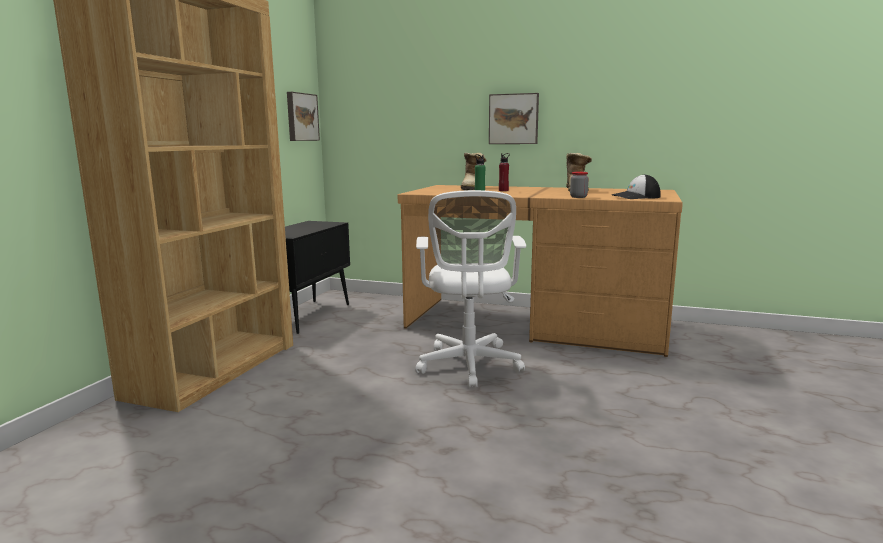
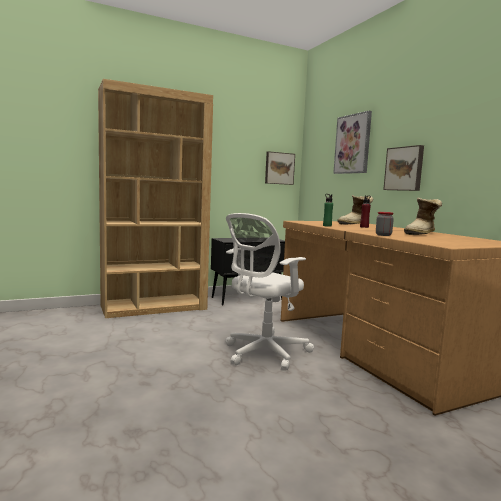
camera: 45 degrees right, 5 degrees down
(425, 86) = (353, 144): none -> picture
(636, 197) = (434, 241): cap -> none

